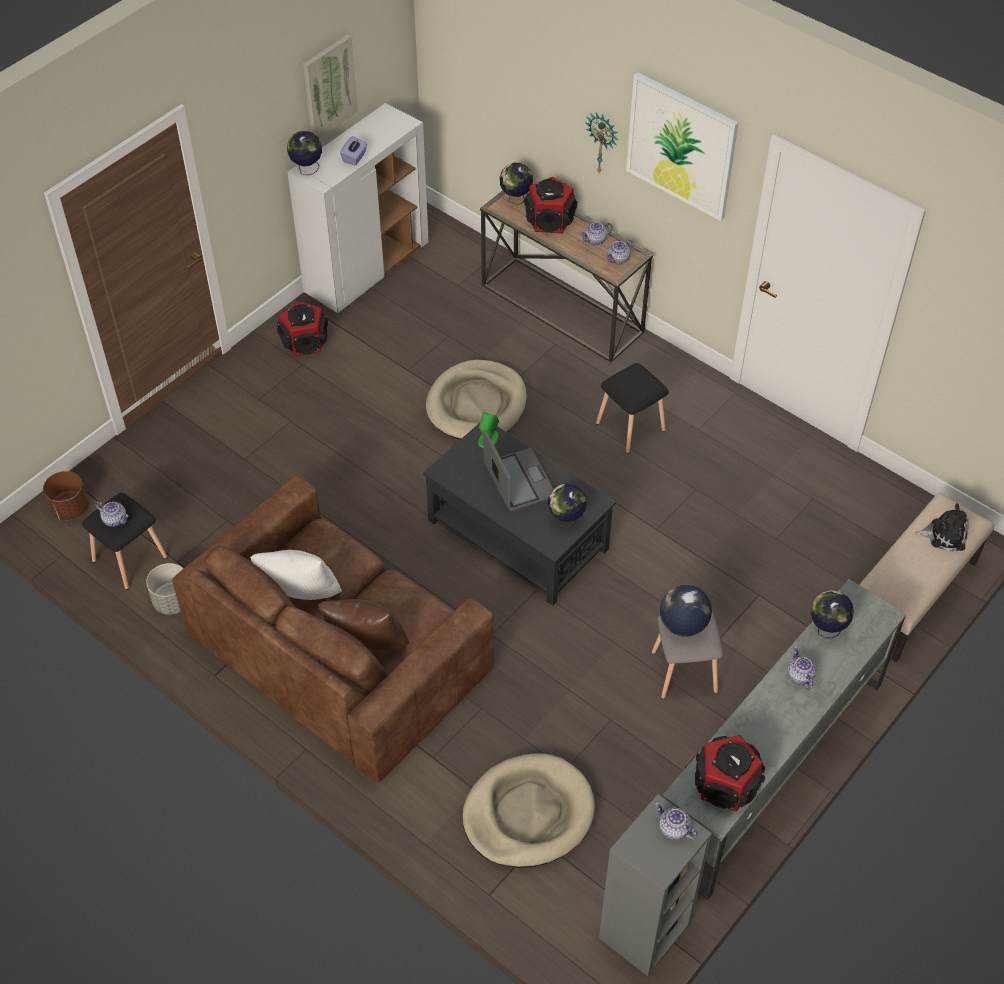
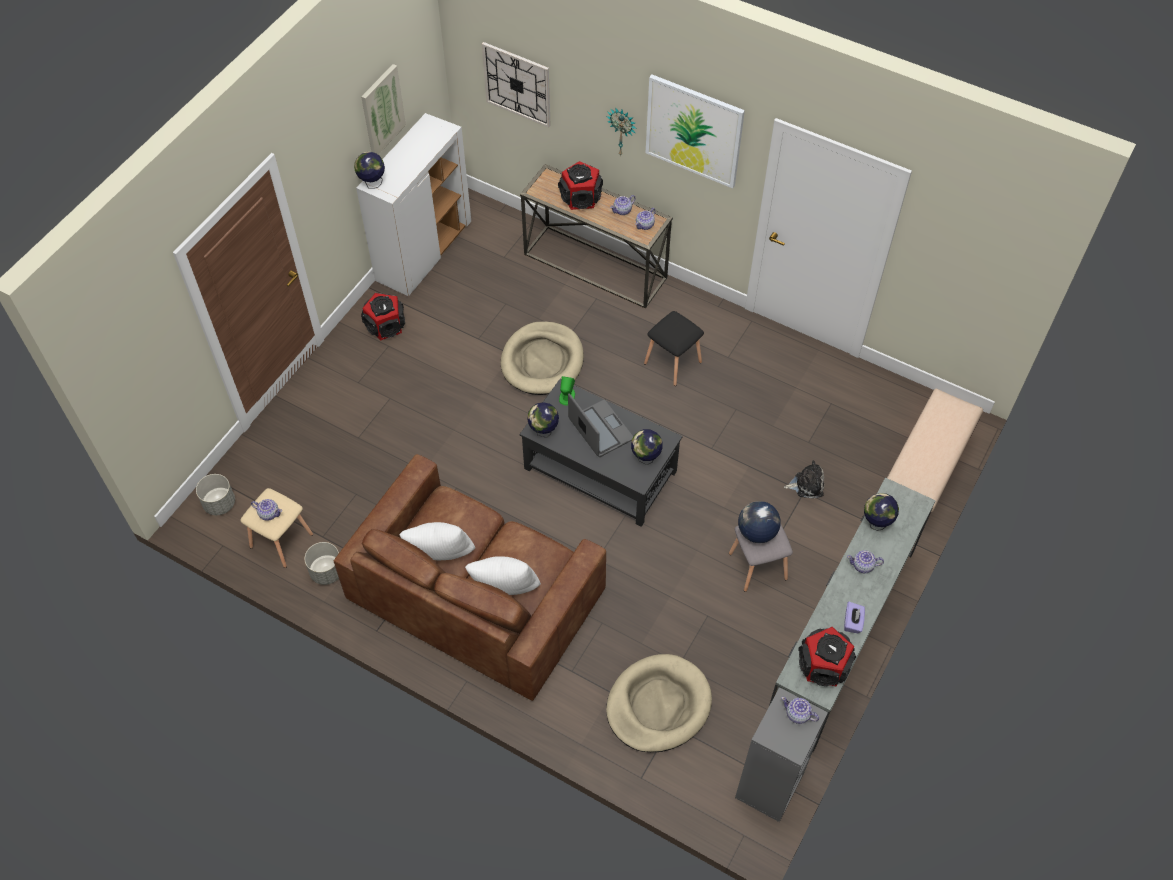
camera: 10 degrees left, 5 degrees up
(70, 508) = (219, 503): brown planter -> grey planter
(130, 558) = (281, 539): black stool -> beige stool
(354, 158) = (411, 167): purple tissue box -> purple tissue box (852, 622)
(367, 646) = (505, 591): brown pillow -> white pillow
(491, 78) = (517, 84): none -> wall clock
(516, 199) = (548, 182): globe -> globe (543, 431)
(799, 676) = (863, 566): teapot -> teapot turned 60 degrees counterclockwise
(944, 534) = (947, 424): plush toy -> plush toy (806, 484)

